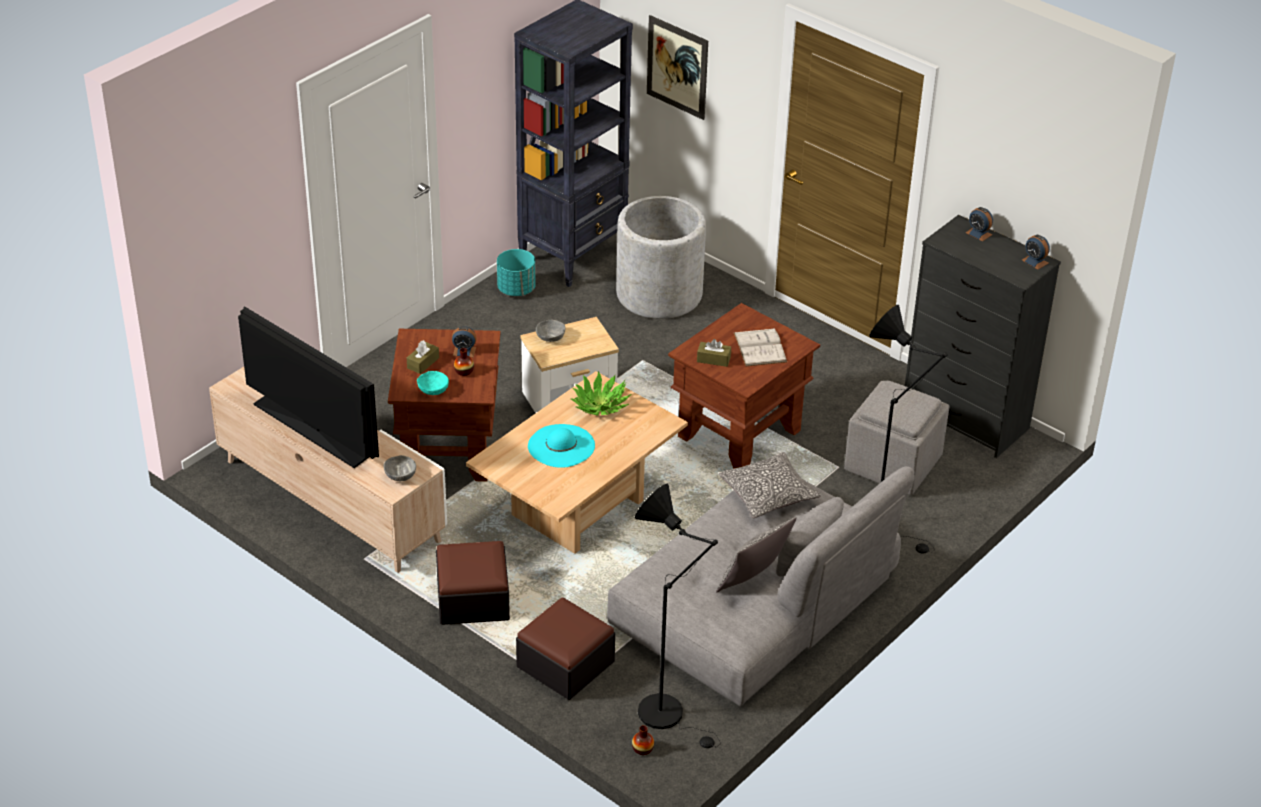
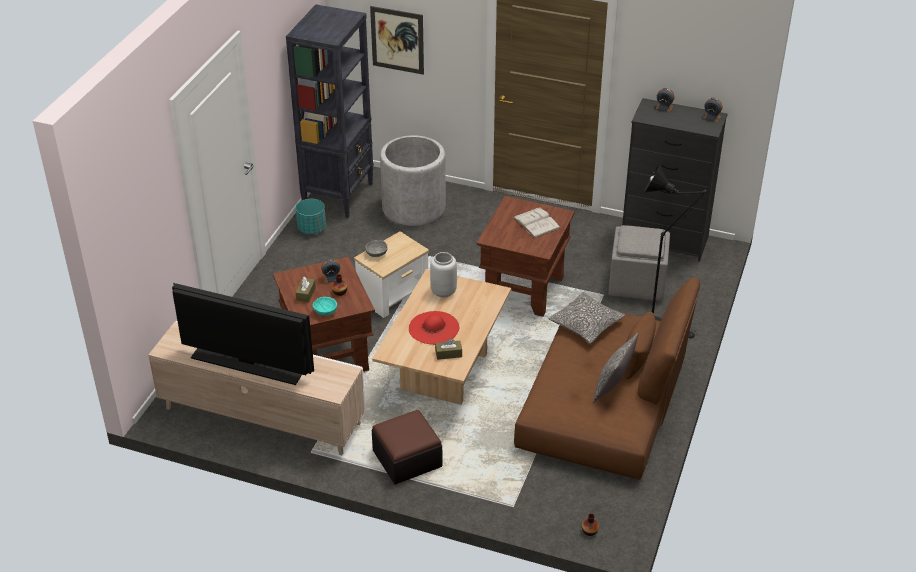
camera: 20 degrees left, 0 degrees up
(400, 476) = (333, 381): grey bowl -> none
(561, 446) = (434, 328): turquoise hat -> red hat
(565, 664) = (500, 486): ottoman -> none
(600, 405) = (444, 292): potted plant -> grey vase
(668, 716) = (593, 501): black floor lamp -> none
(713, 359) = (510, 239): brown tissue box -> brown tissue box (448, 354)
(756, 600) = (604, 401): grey sofa -> brown sofa

